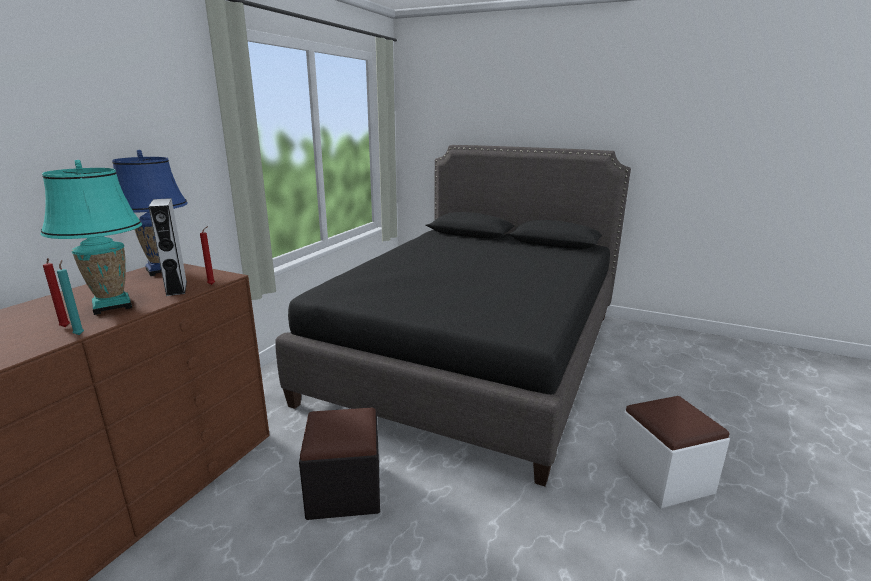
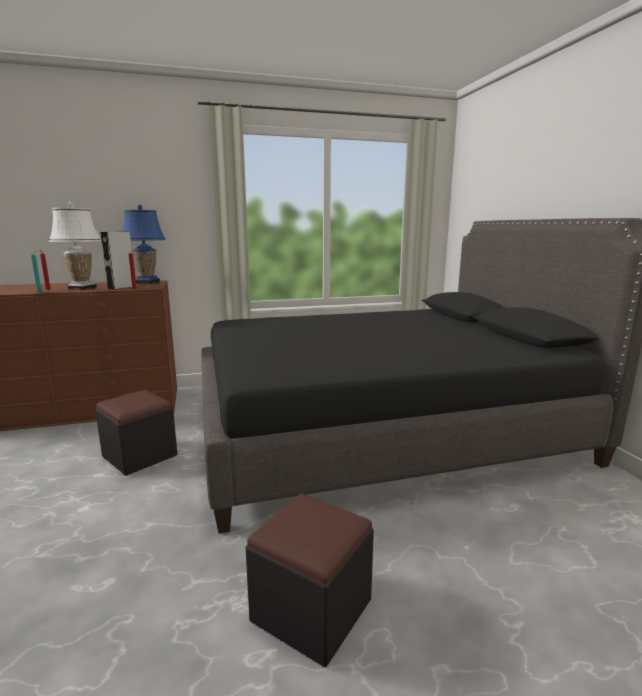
camera: 50 degrees right, 5 degrees down
(112, 306) = (82, 288): turquoise table lamp -> white table lamp
(663, 478) = (311, 610): white ottoman -> black ottoman

